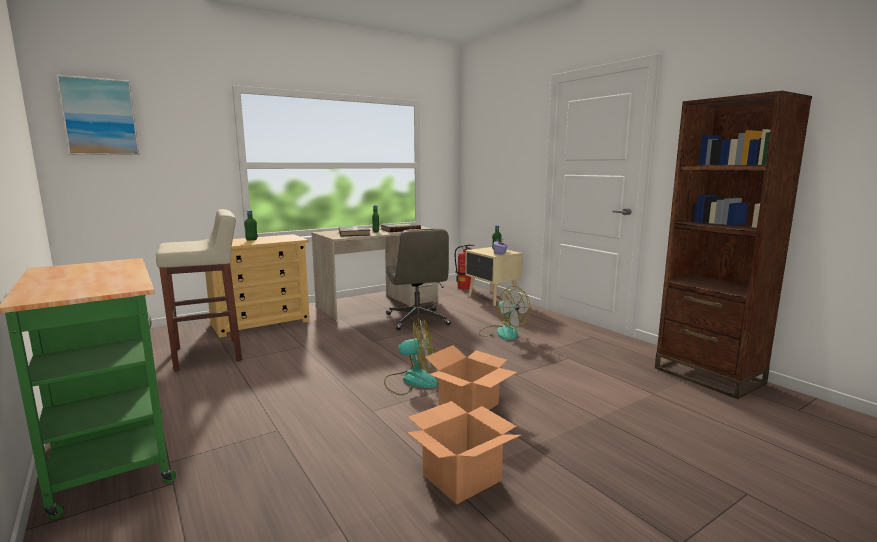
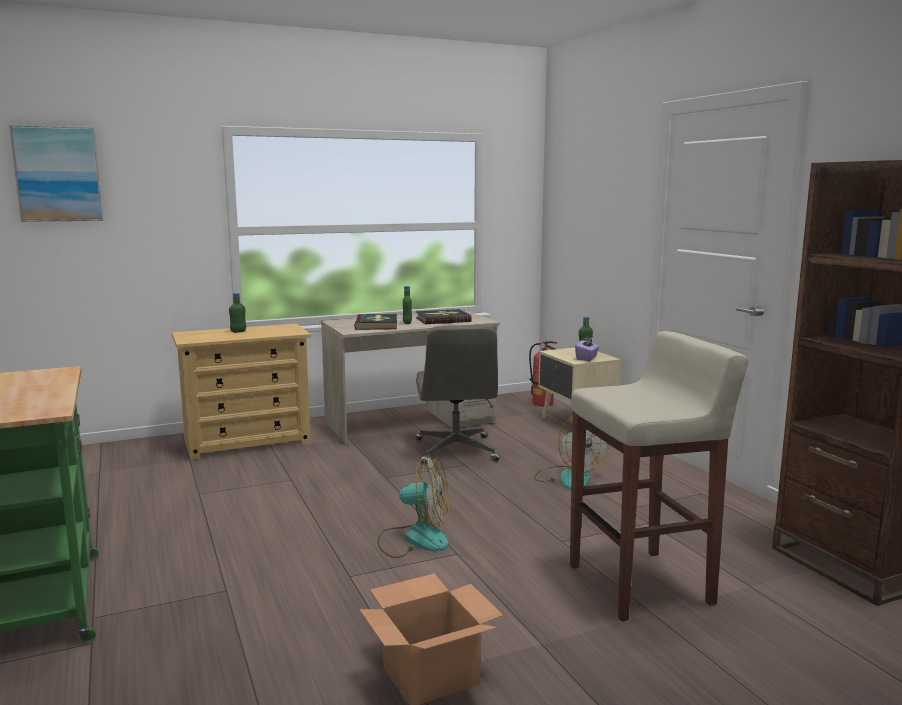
camera: 10 degrees right, 0 degrees up
(209, 354) = (172, 482): beige stool -> beige stool (642, 584)
(468, 404) = (478, 579): cardboard box -> none

